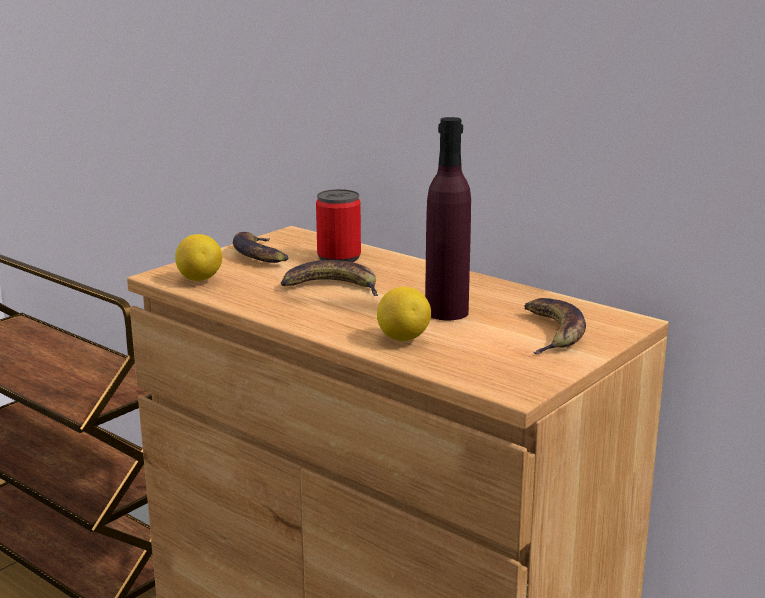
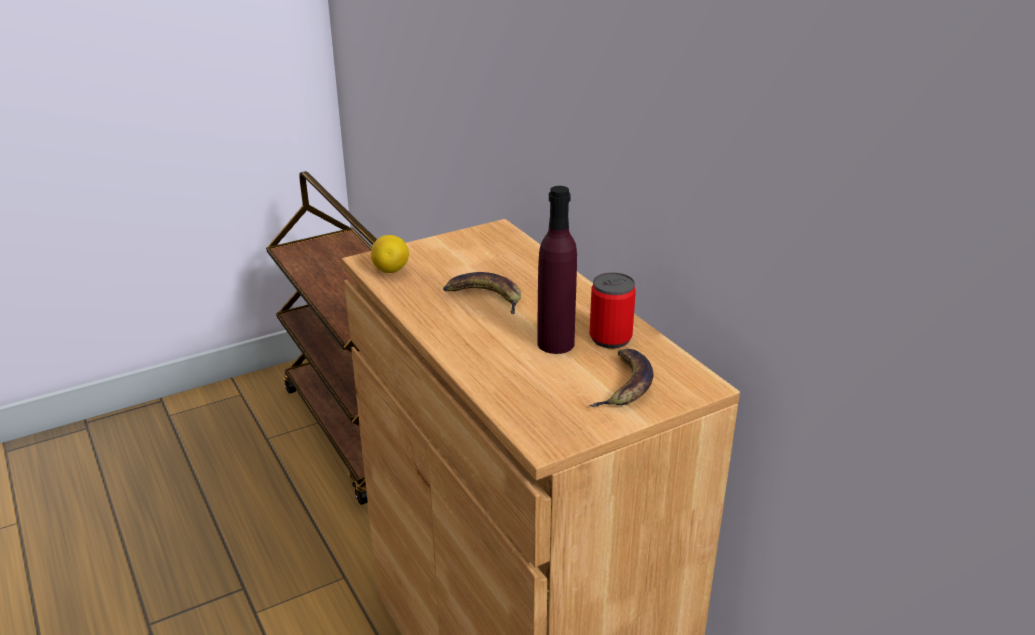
camera: 20 degrees right, 10 degrees up
(260, 255) = (456, 250): banana -> none
(339, 258) = (515, 264): can -> can (610, 338)
(403, 339) = (498, 367): lemon -> none

